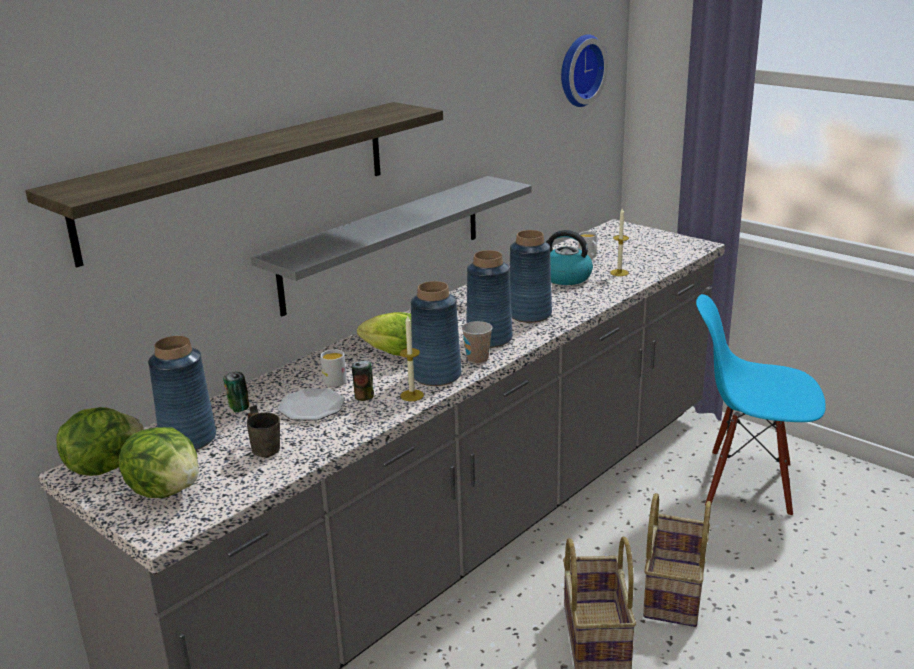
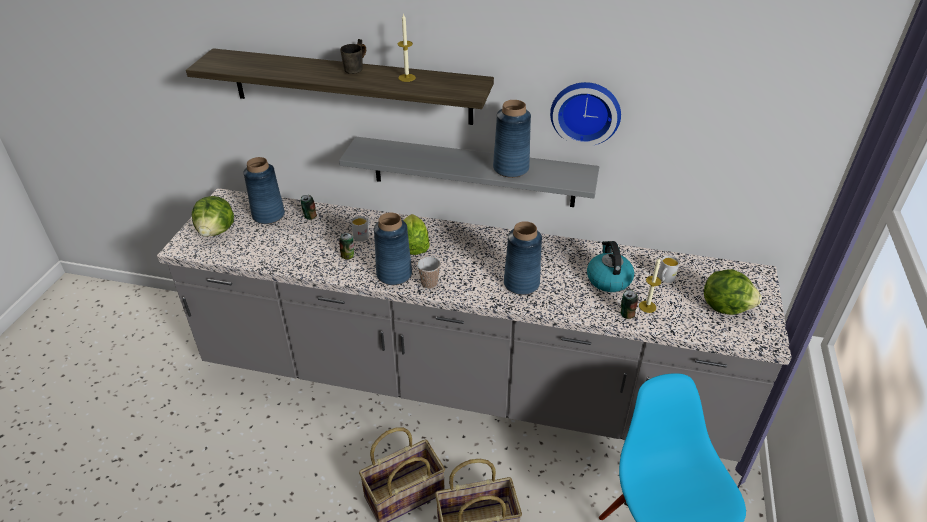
camera: 60 degrees right, 15 degrees up
(103, 466) = (231, 202): lettuce -> lettuce (725, 306)
(267, 447) = (272, 245): grey mug -> grey mug (358, 69)
(312, 407) = (325, 241): plate -> none
(412, 395) = (361, 274): candle -> candle (407, 78)
(489, 338) = (466, 278): blue vase -> blue vase (511, 168)
(578, 70) = (759, 116): wall clock -> wall clock (585, 112)
(621, 282) = (626, 314): none -> can

